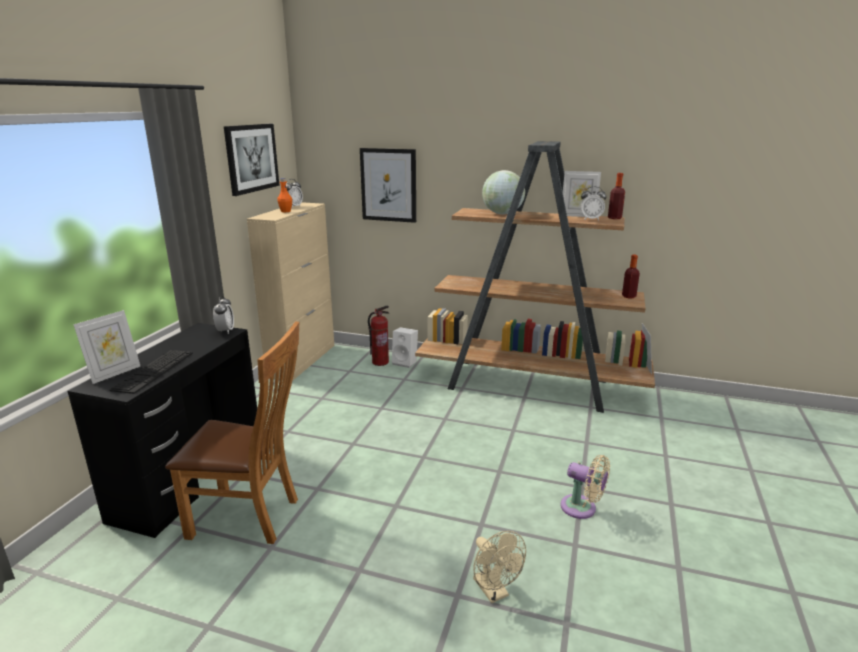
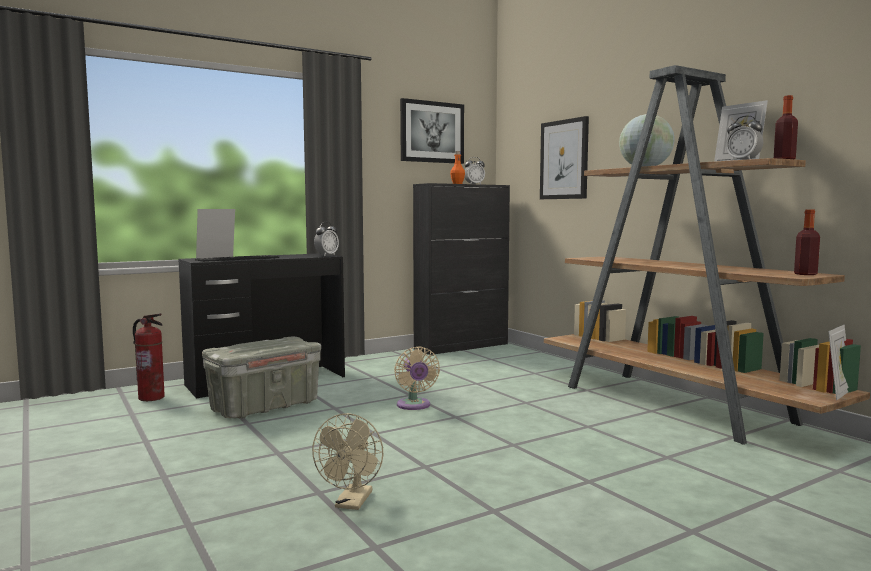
camera: 40 degrees right, 15 degrees down
(114, 373) = (216, 257): picture frame -> picture frame turned 150 degrees clockwise
(251, 517) = (264, 407): brown chair -> grey storage box
(302, 360) = (462, 346): beige cabinet -> black cabinet
(380, 362) = (532, 360): fire extinguisher -> fire extinguisher (152, 397)
(406, 362) = (558, 364): white speaker -> none
(582, 508) = (556, 493): beige fan -> beige fan (414, 406)

